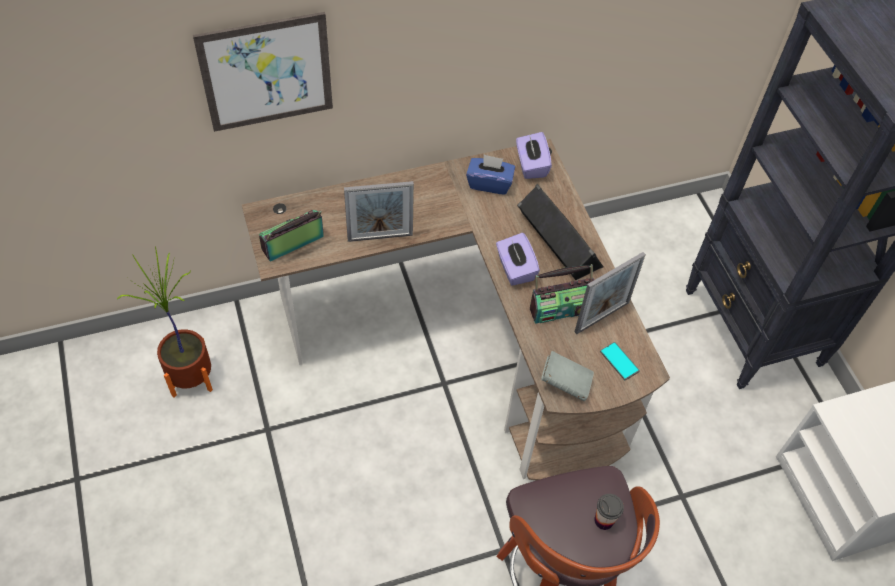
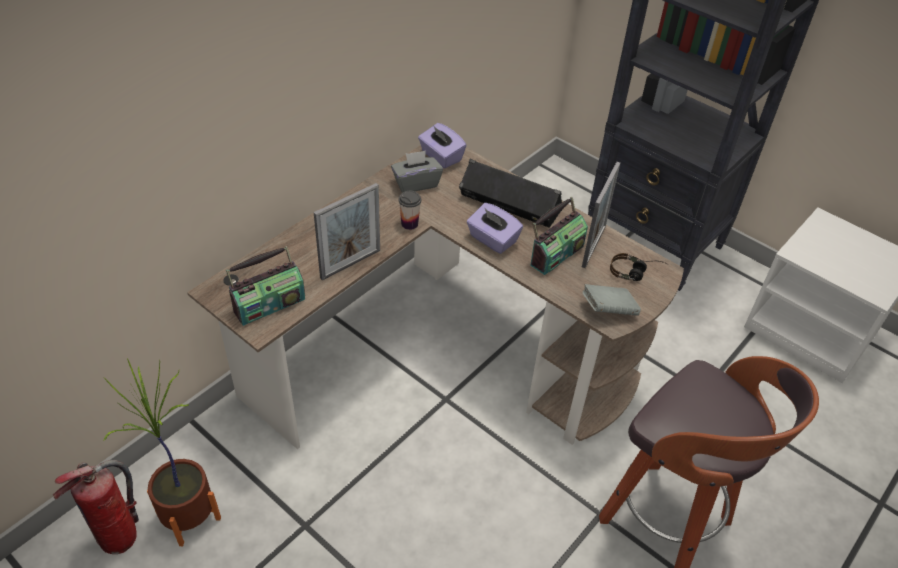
camera: 30 degrees left, 10 degrees down
(136, 367) = (119, 538): none -> fire extinguisher
(266, 72) = (191, 114): picture -> none
(293, 244) = (269, 304): radio -> radio turned 150 degrees counterclockwise
(489, 183) = (416, 183): blue tissue box -> grey tissue box
(604, 520) = (730, 405): cup -> cup (409, 224)
(619, 361) = (636, 273): phone -> headphones

